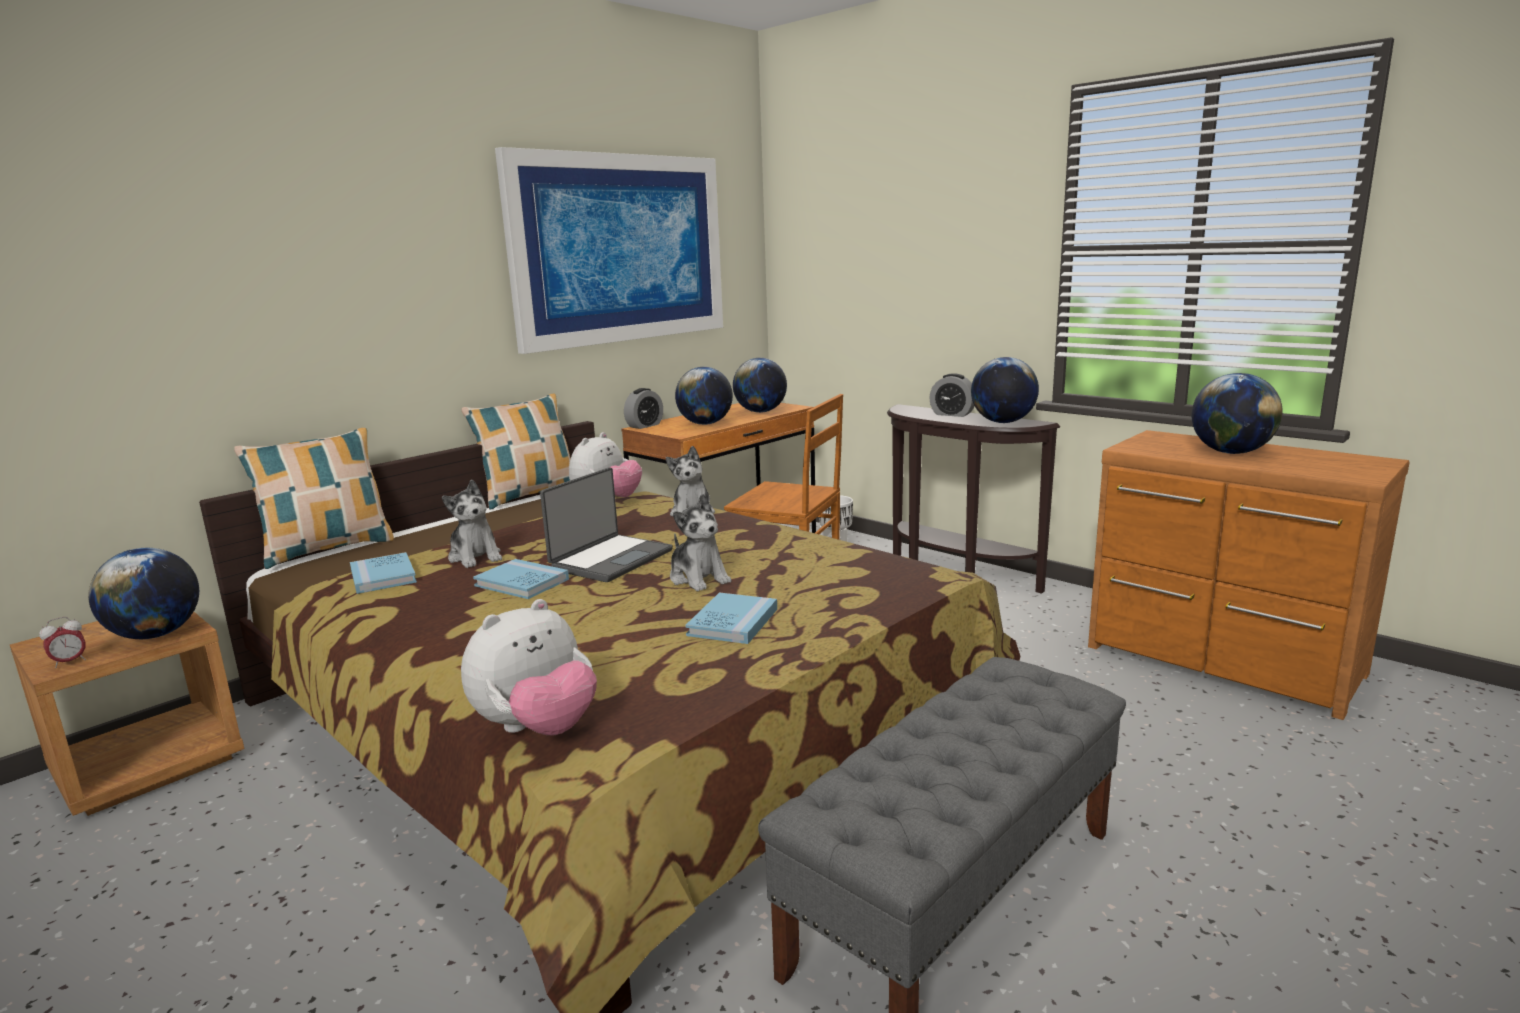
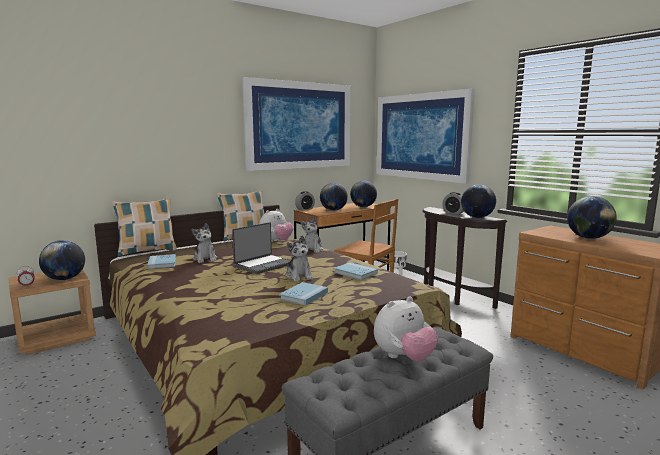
camera: 10 degrees right, 5 degrees down
(522, 582) = (219, 271): blue book -> blue book (355, 273)
(537, 728) = (193, 329): plush toy -> plush toy (404, 357)
(869, 262) = (421, 136): none -> picture

